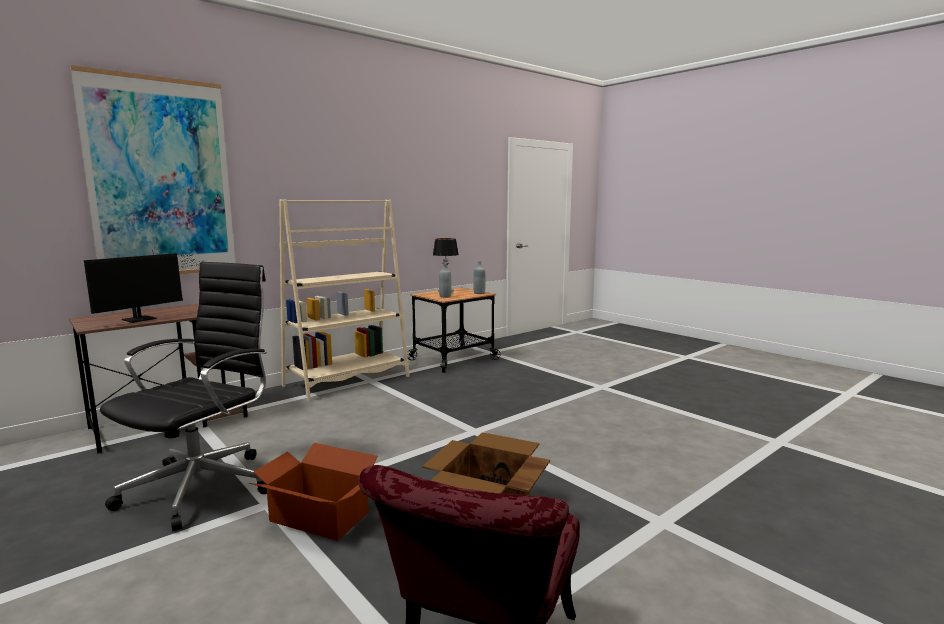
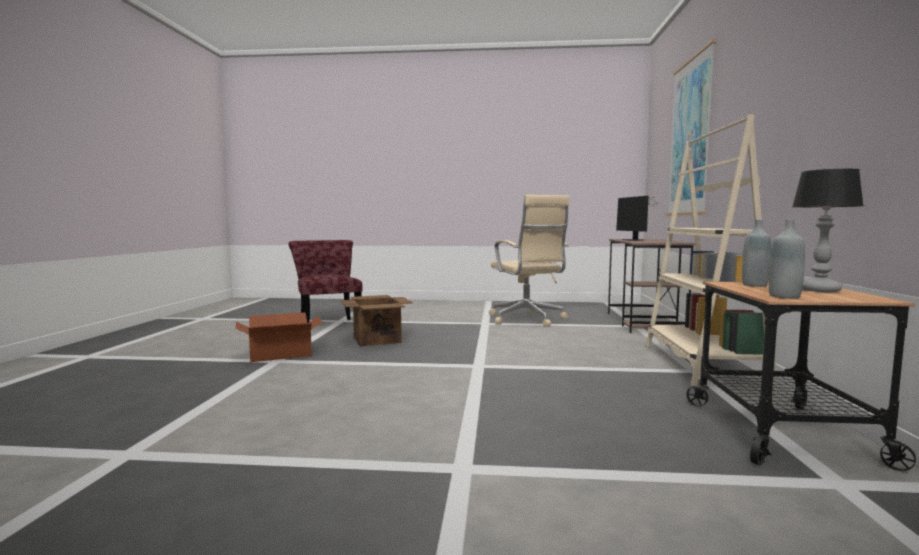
camera: 135 degrees right, 5 degrees down
(203, 486) = (527, 319): black office chair -> beige office chair
(319, 517) = (453, 326): cardboard box -> cardboard box (280, 354)

